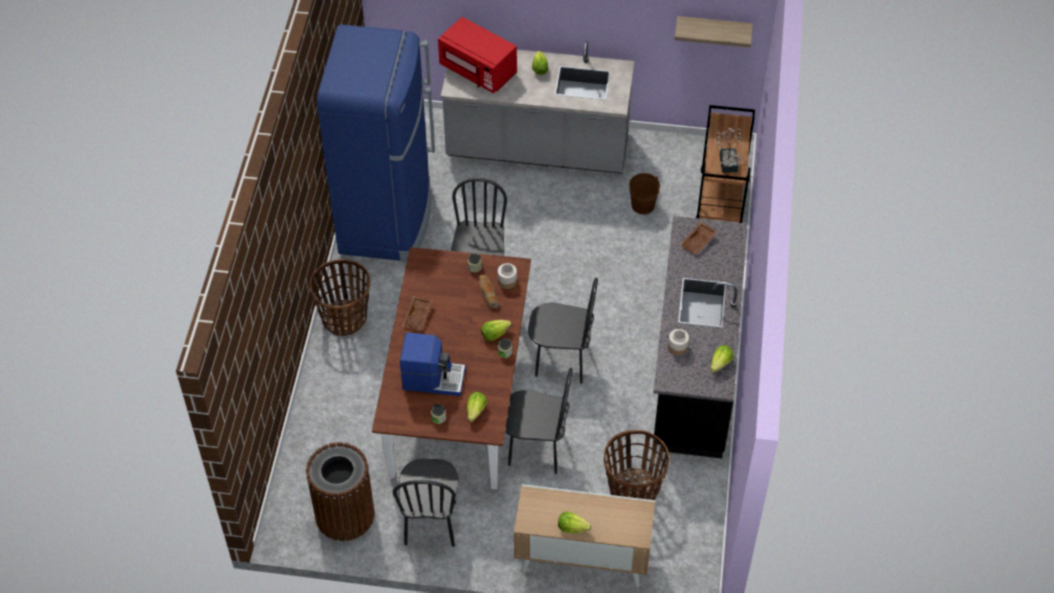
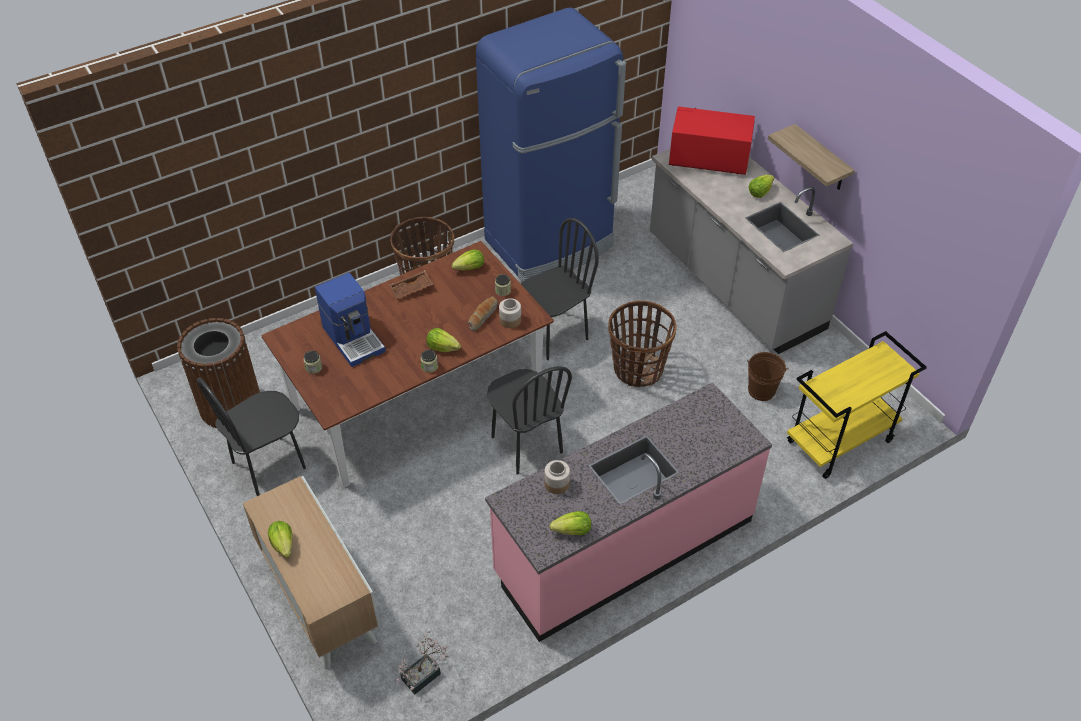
camera: 50 degrees right, 5 degrees down
(476, 411) = (344, 387): lettuce -> lettuce (470, 268)
(479, 70) = (708, 160): red microwave -> red microwave turned 105 degrees clockwise
(536, 450) = (412, 489): black chair -> none
(633, 490) = (434, 592): basket -> basket (637, 369)
(693, 366) = (623, 547): black counter -> pink counter
(698, 242) = (703, 420): brown tray -> none
(713, 29) = (938, 249): shelf -> shelf (821, 159)
(721, 200) = (839, 442): brown cart -> yellow cart
(728, 160) = (843, 389): potted plant -> potted plant (425, 674)

